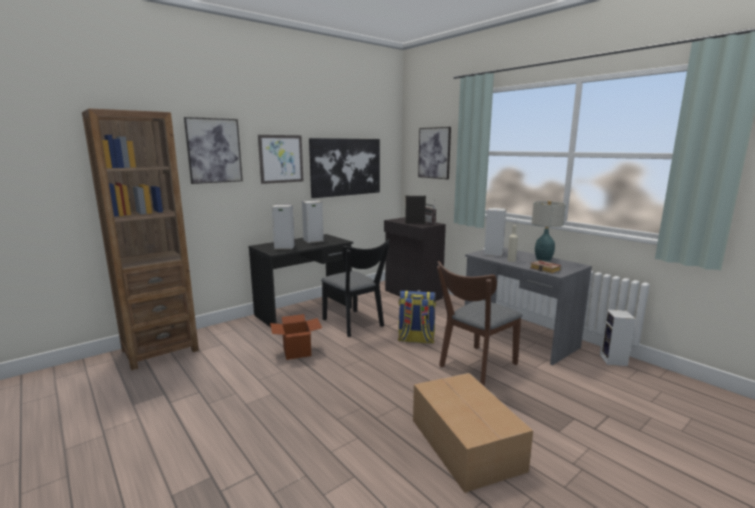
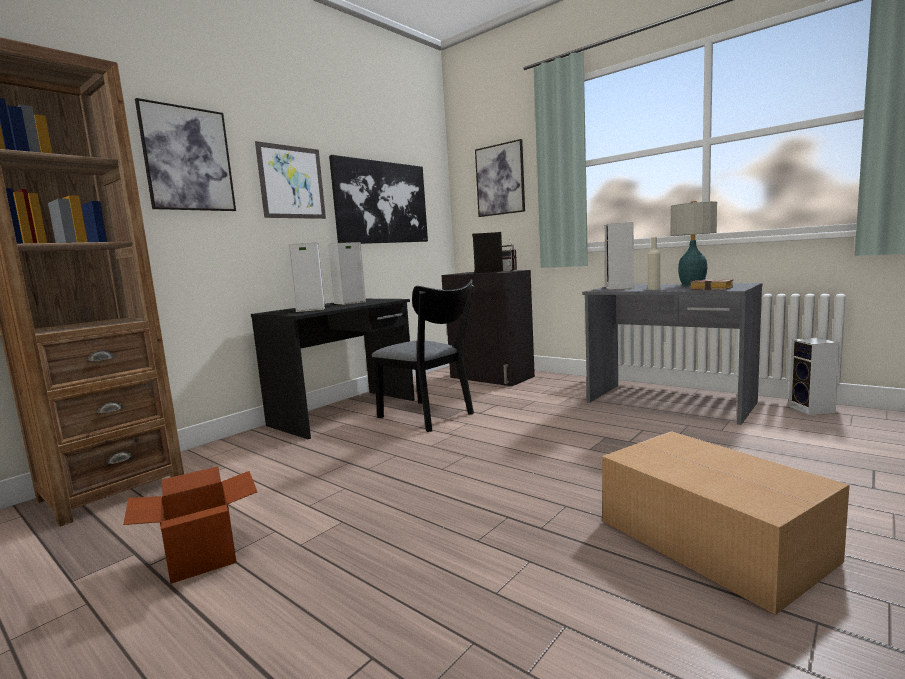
camera: 10 degrees left, 5 degrees down
(297, 352) = (357, 460): cardboard box -> cardboard box (202, 557)
(415, 340) = (531, 422): backpack -> none
(475, 367) = (639, 441): brown chair -> none

